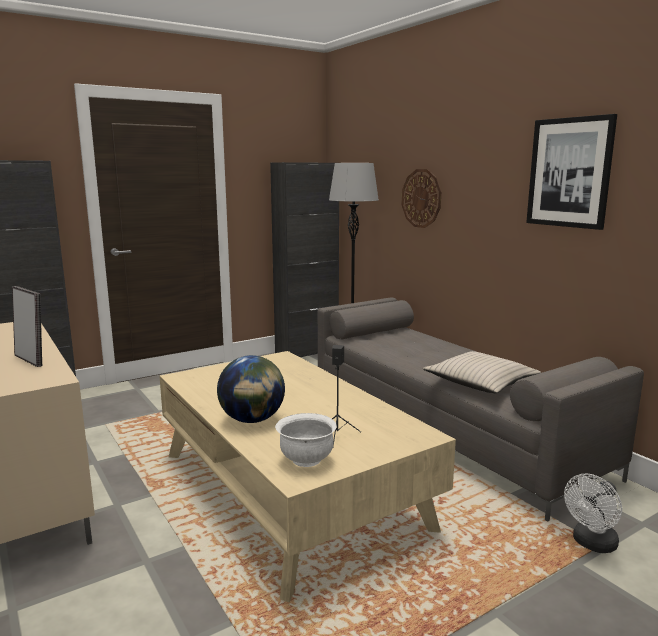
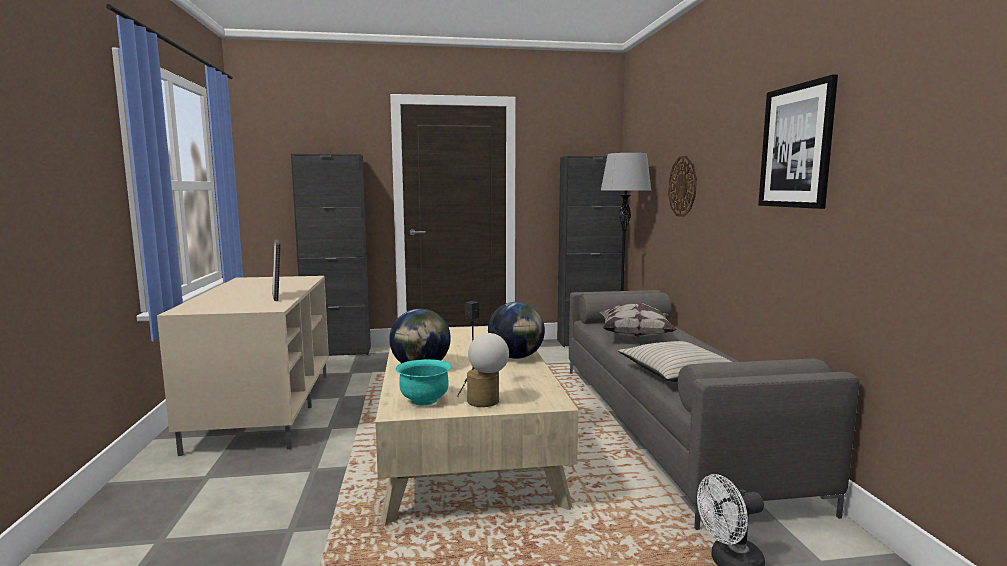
camera: 25 degrees right, 5 degrees down
(306, 459) = (424, 400): white bowl -> turquoise bowl
(332, 390) = (516, 357): none -> globe
(369, 448) = (486, 402): none -> table lamp
(403, 347) = (636, 336): none -> pillow

